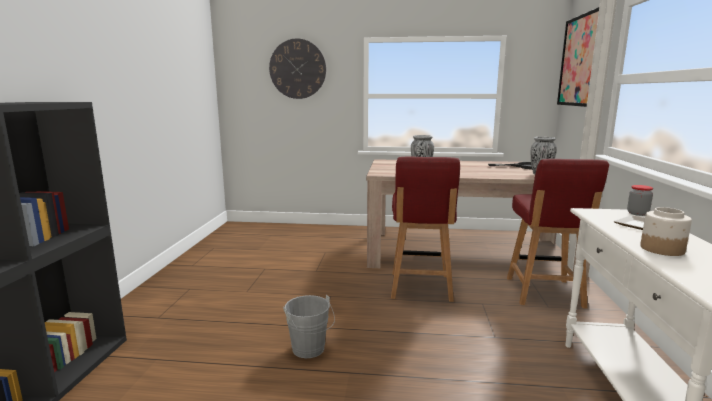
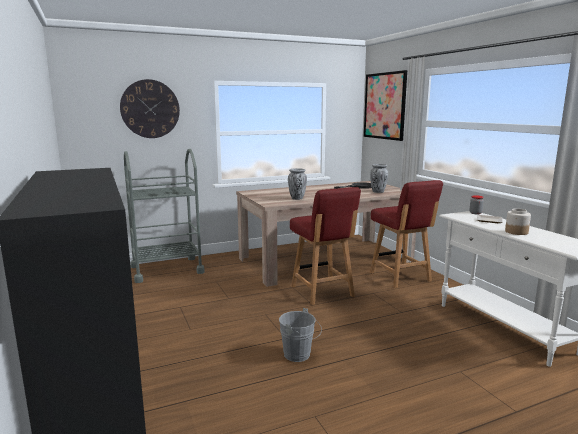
camera: 30 degrees left, 0 degrees up
(297, 232) = (167, 269): none -> grey cart

